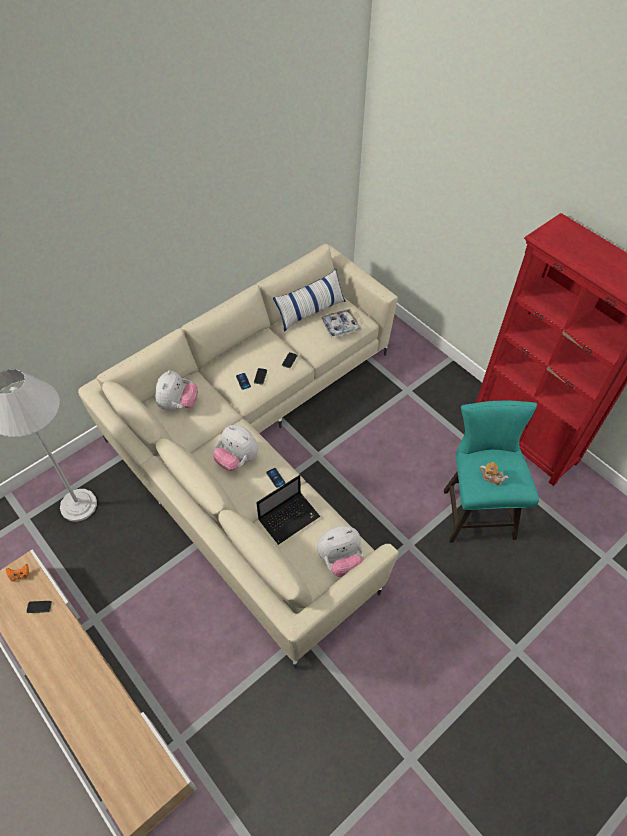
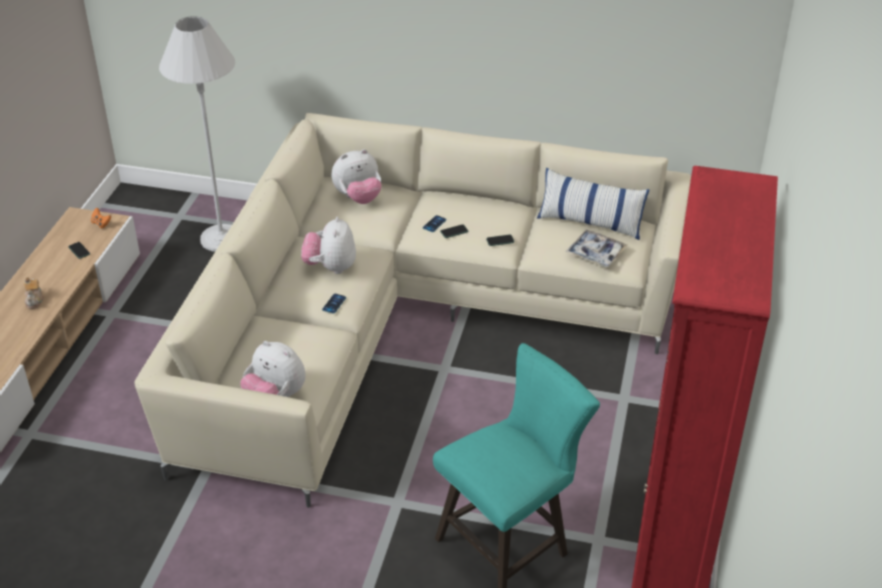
camera: 55 degrees right, 15 degrees down
(290, 517) = (294, 336): laptop -> none
(491, 477) = (488, 454): teapot -> teapot (34, 300)

